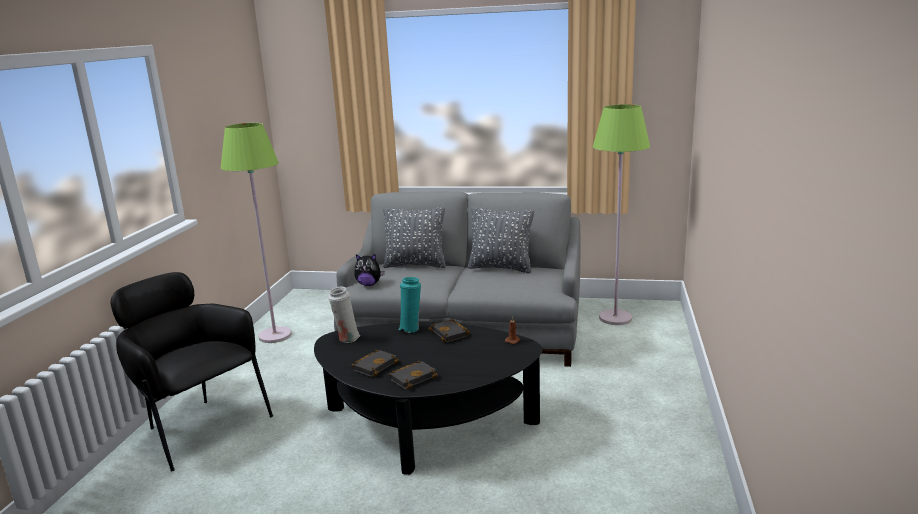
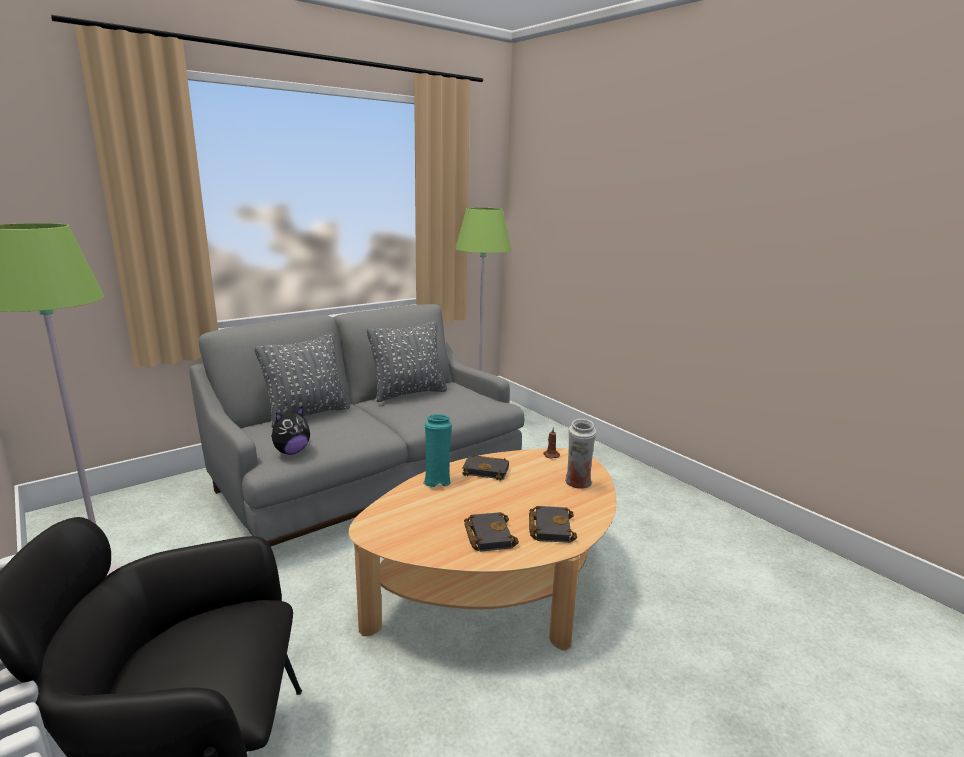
camera: 50 degrees left, 0 degrees up
(346, 338) = (389, 522): white vase -> white vase (578, 484)
(426, 425) = (497, 588): black coffee table -> beige coffee table

